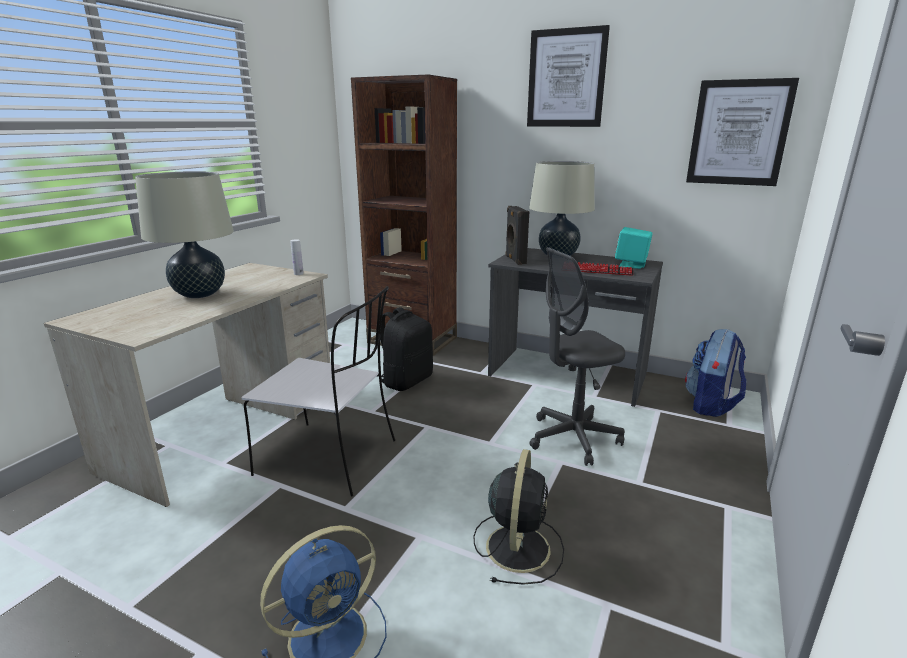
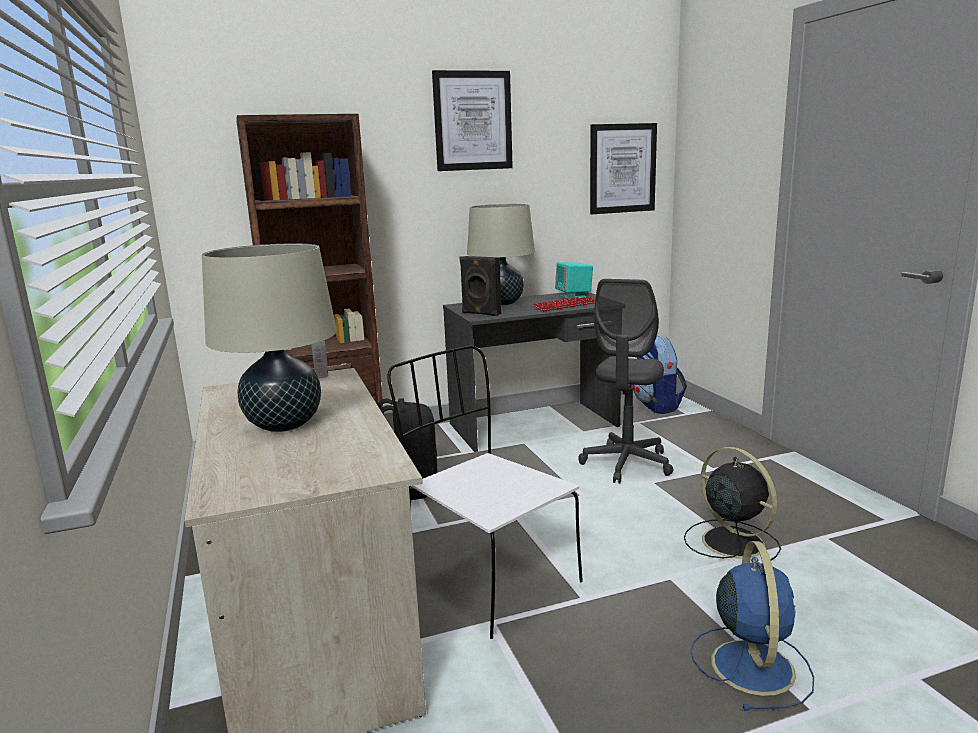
camera: 45 degrees left, 5 degrees down
(330, 458) = (486, 577): white chair -> white chair turned 105 degrees counterclockwise

